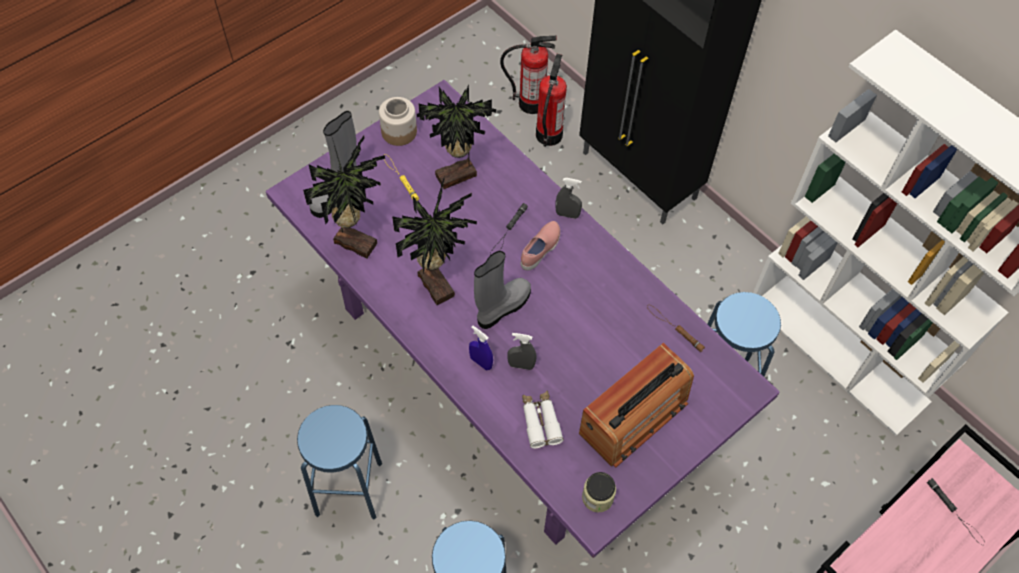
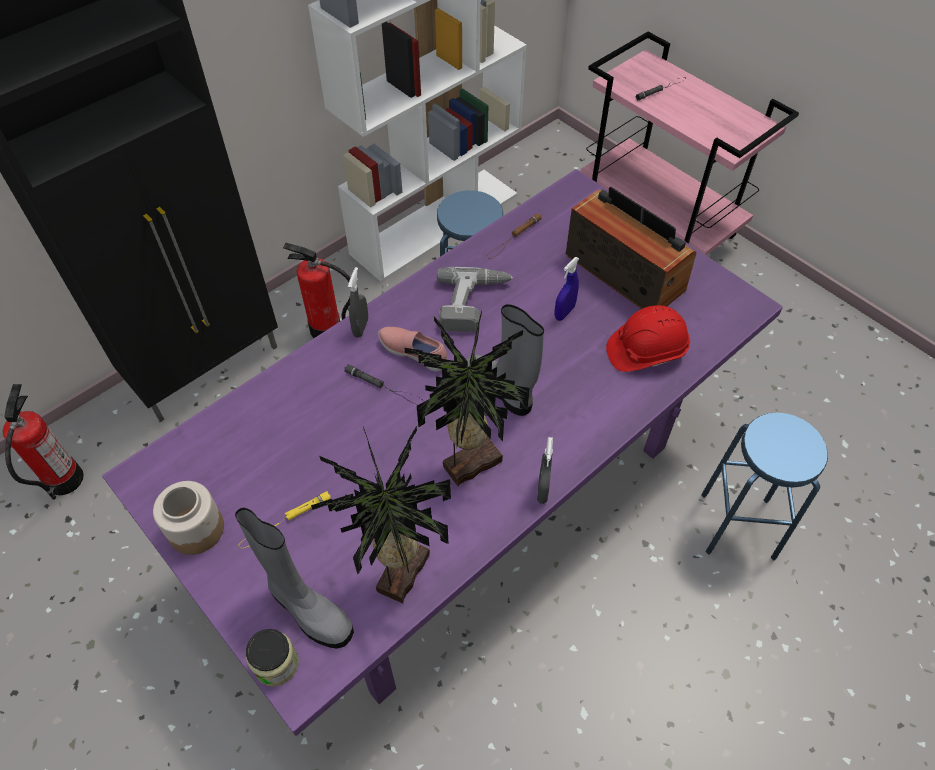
camera: 90 degrees left, 5 degrees down
(348, 488) = (638, 671): blue stool -> none
(458, 178) = (292, 447): potted plant -> none
(481, 362) = (579, 410): blue spray bottle -> blue spray bottle (564, 312)
(521, 365) = (577, 370): grey spray bottle -> grey spray bottle (542, 490)
(540, 421) = (646, 351): white binoculars -> red hard hat
(548, 135) = (123, 459): fire extinguisher -> fire extinguisher (326, 329)
(593, 293) = (473, 304): none -> power drill
(597, 497) = (722, 302): jar -> jar (276, 664)

